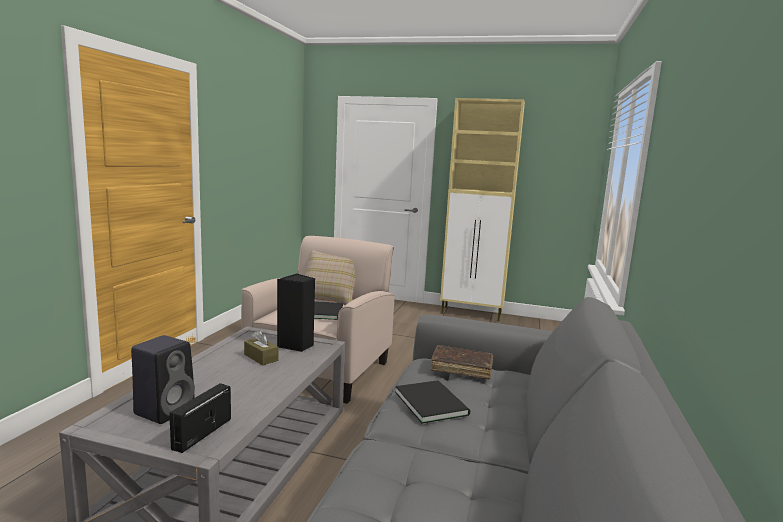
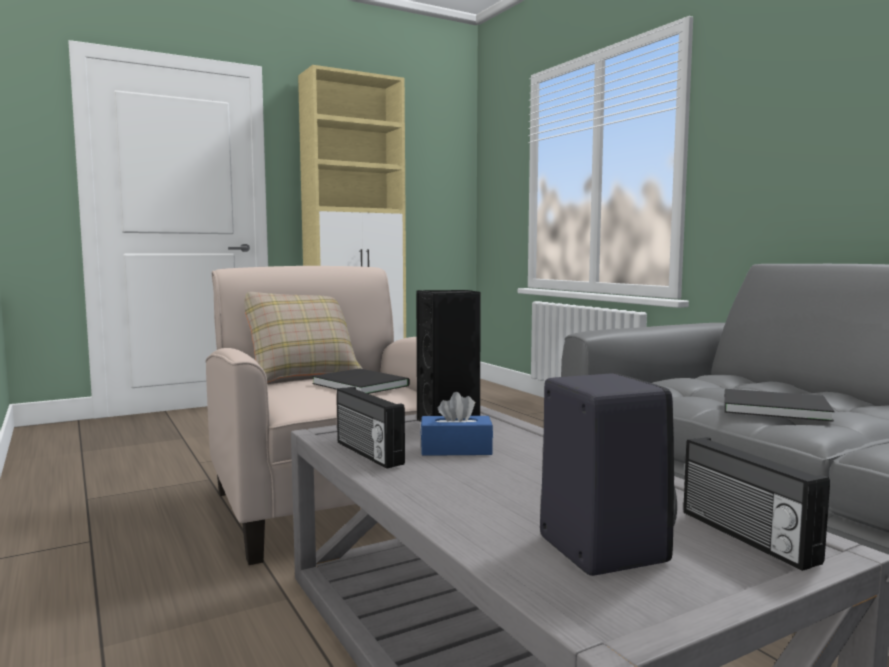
camera: 45 degrees left, 5 degrees down
(231, 346) = (367, 453): none -> radio
(261, 357) = (456, 449): brown tissue box -> blue tissue box
(461, 368) = (682, 381): brown book -> none

